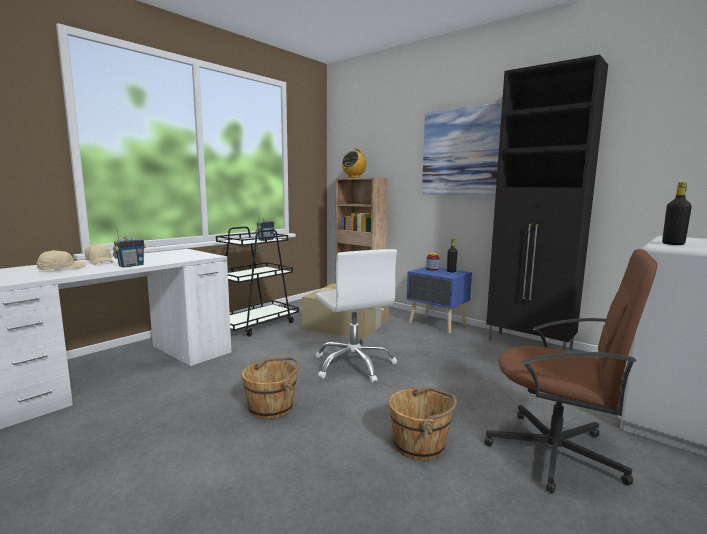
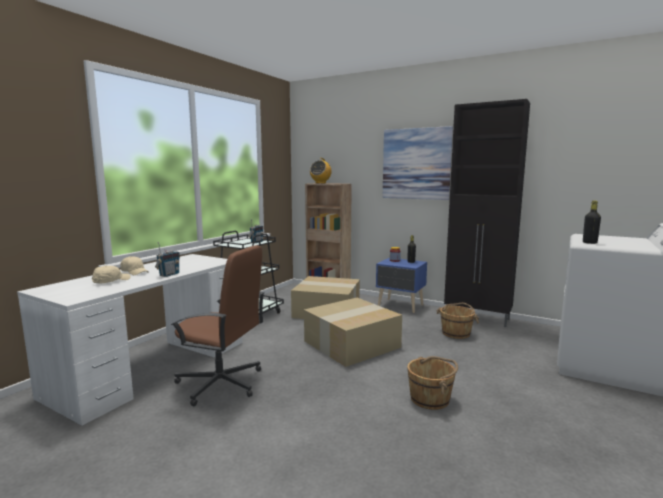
camera: 10 degrees left, 0 degrees up
(272, 407) = (305, 383): brown bucket -> brown bucket (456, 333)
(354, 365) = (351, 345): white office chair -> cardboard box
(556, 453) = (524, 395): brown office chair -> brown office chair (221, 383)

